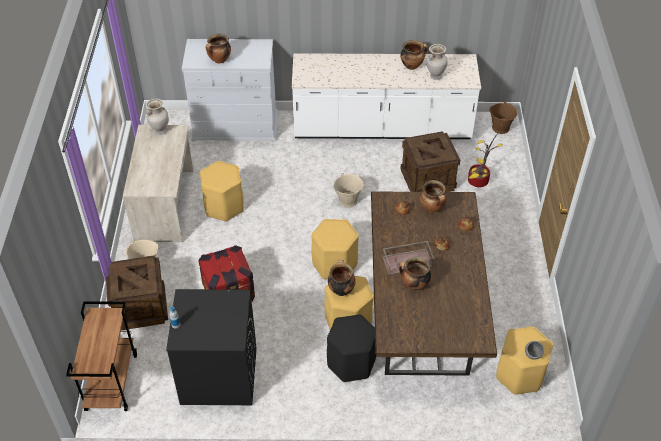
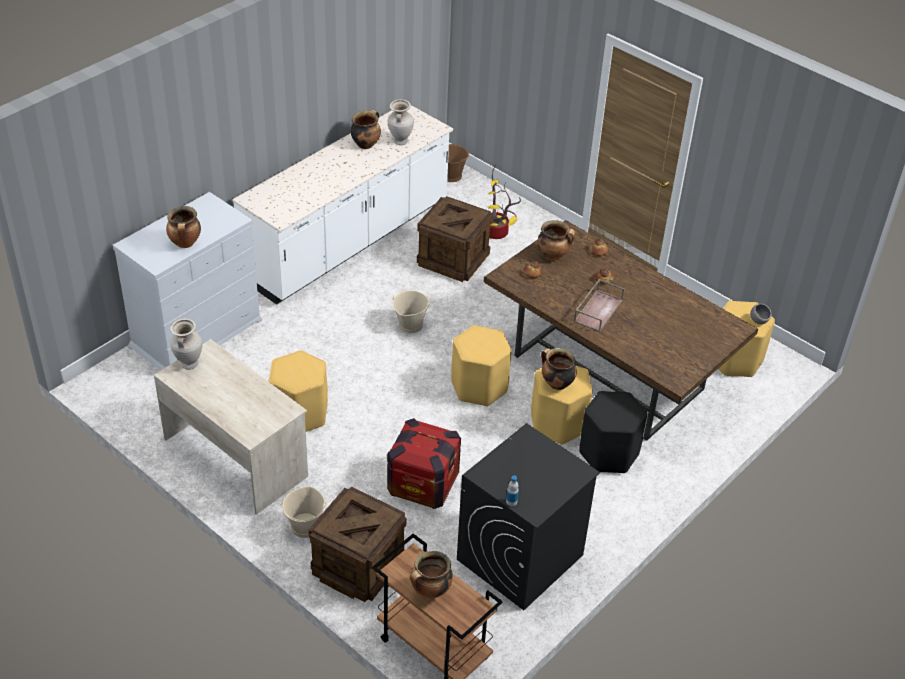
camera: 50 degrees left, 5 degrees down
(414, 285) = (629, 324): cooking pot -> cooking pot (430, 591)

